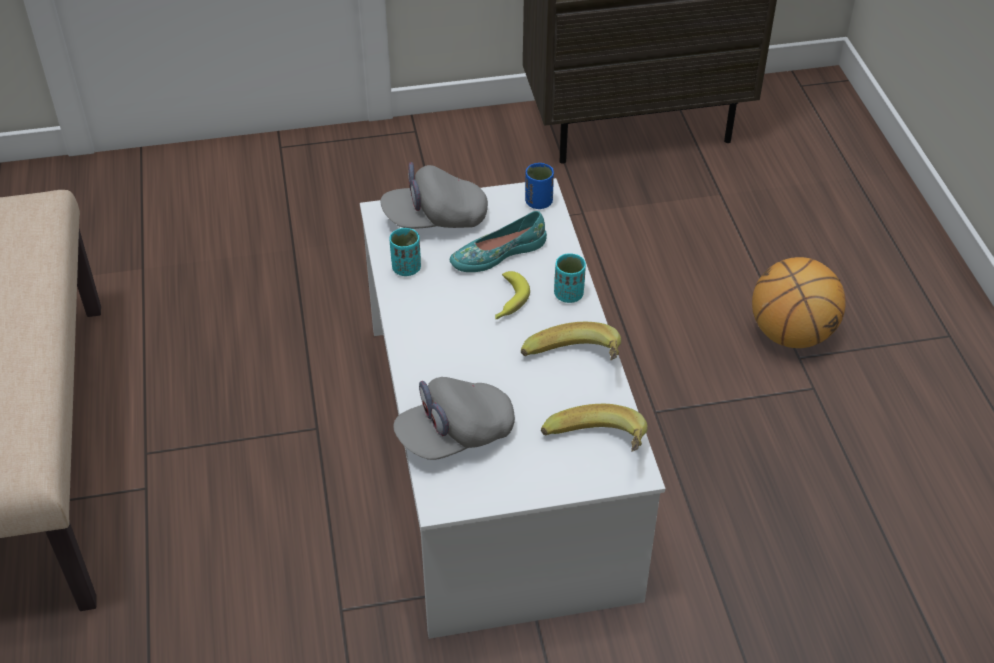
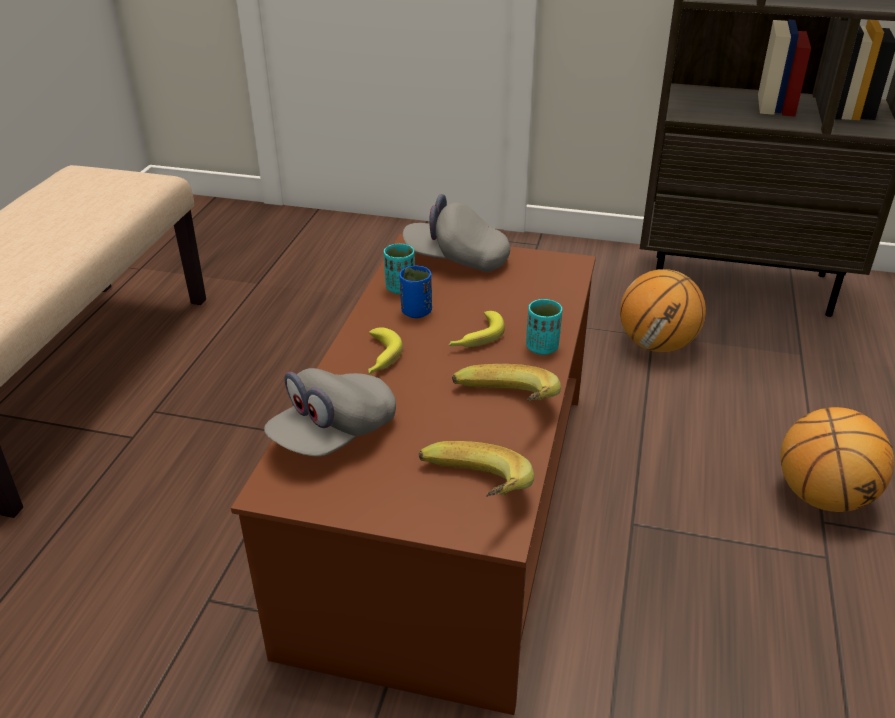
camera: 25 degrees right, 10 degrees down
(440, 350) = (379, 358): none -> banana
(455, 435) = (334, 434): grey cap -> grey cap turned 45 degrees counterclockwise
(497, 253) = (495, 298): turquoise shoe -> none
(497, 456) = (447, 512): white coffee table -> brown coffee table
(538, 202) = (564, 269): blue cup -> blue cup (416, 312)
(592, 222) = (657, 345): none -> basketball

